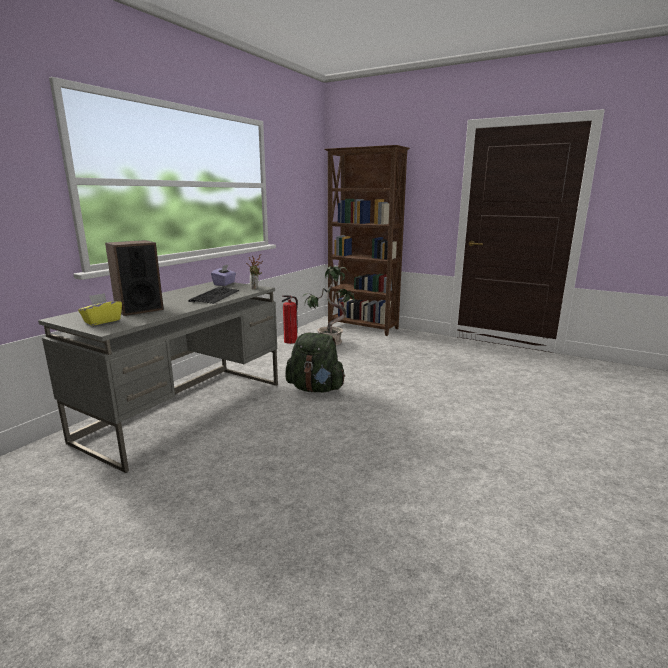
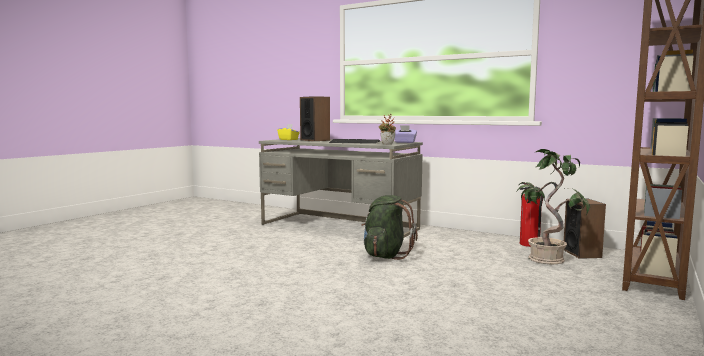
camera: 90 degrees right, 10 degrees down
(316, 332) = (582, 253): none -> speaker

